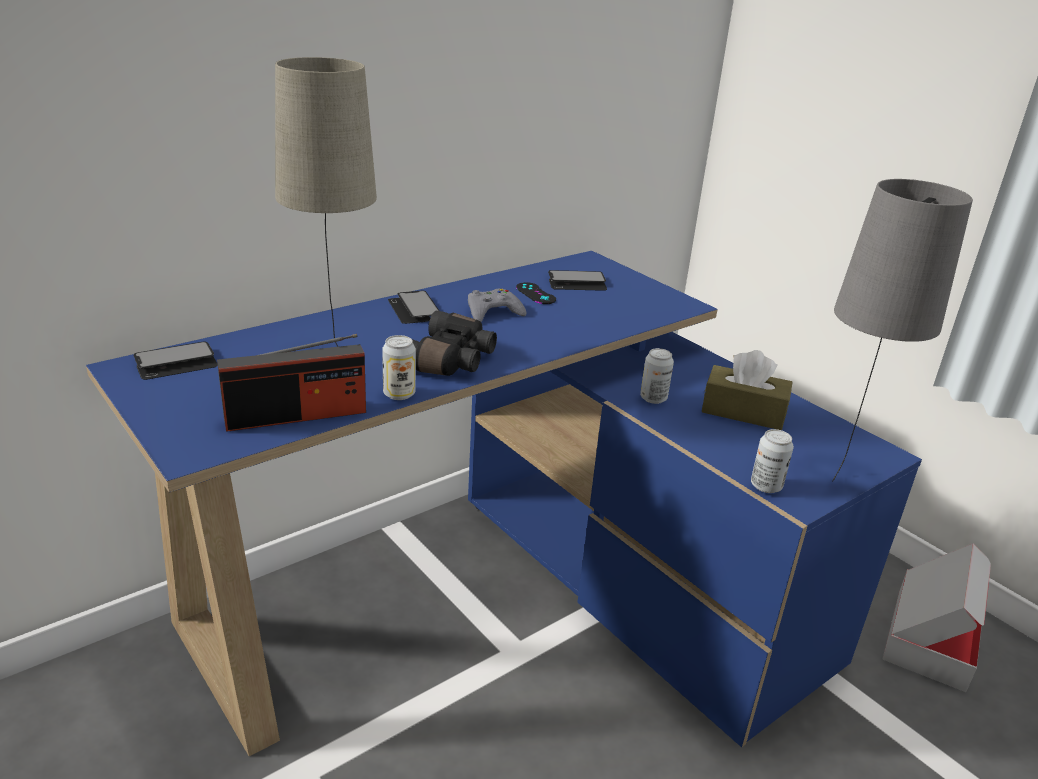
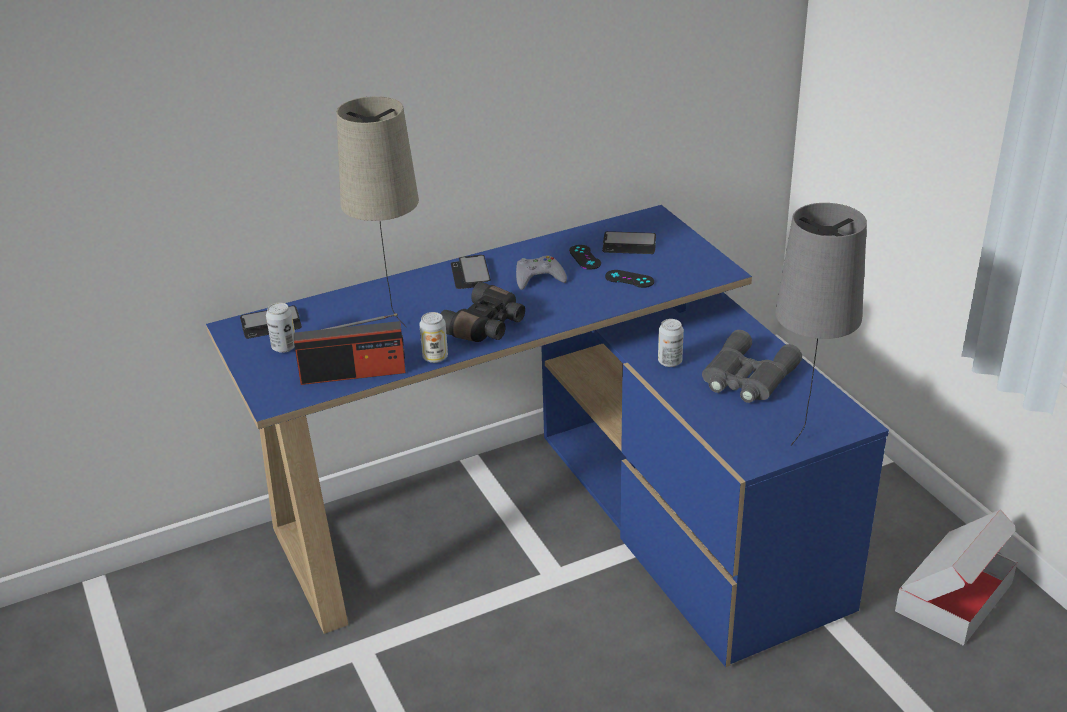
camera: 15 degrees right, 5 degrees up
(593, 312) = (629, 279): none -> black game controller
(743, 411) = (747, 377): brown tissue box -> grey binoculars
(766, 486) = (728, 446): can -> can (284, 347)

